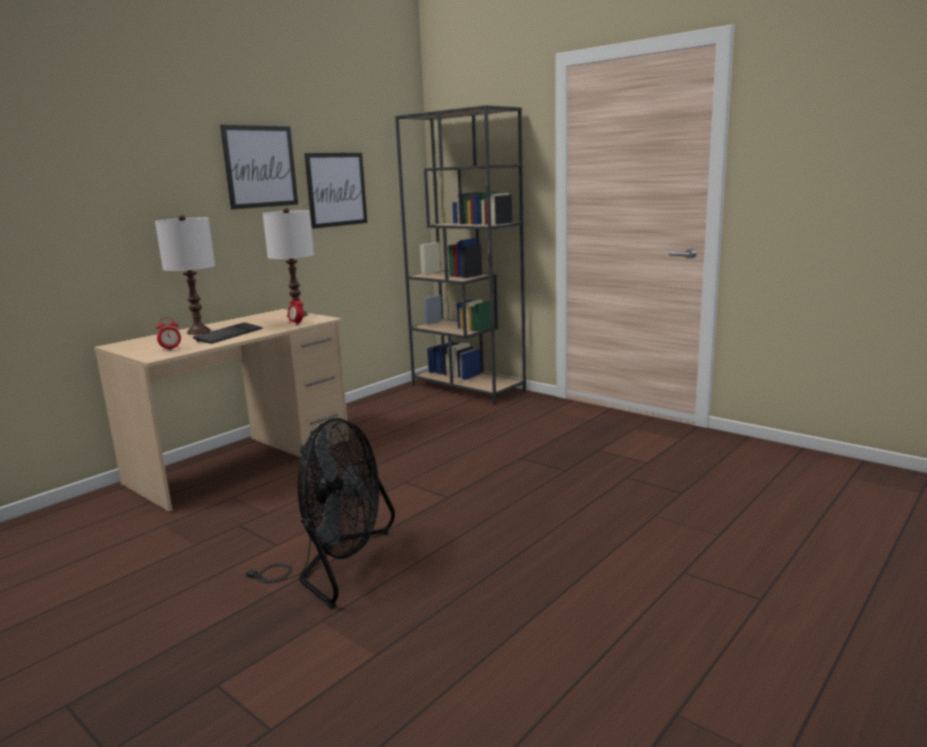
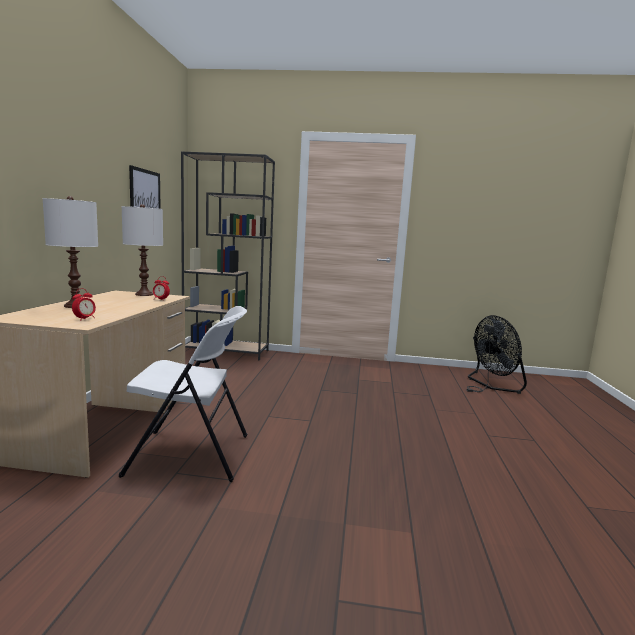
camera: 35 degrees left, 5 degrees down
(229, 335) = (116, 307): keyboard -> none
(260, 166) = (103, 168): picture -> none
(272, 509) = (189, 454): none -> white chair
(333, 566) = (298, 483): black fan -> black fan (487, 384)

